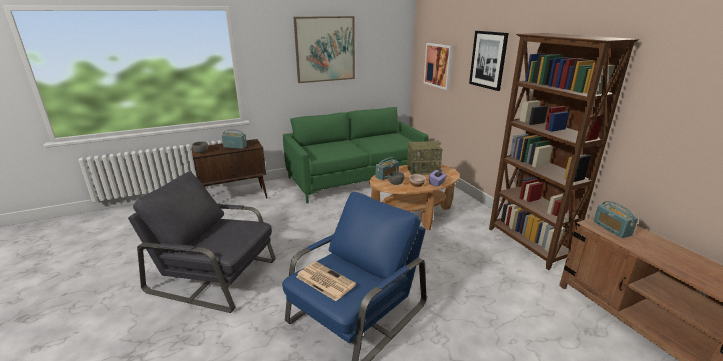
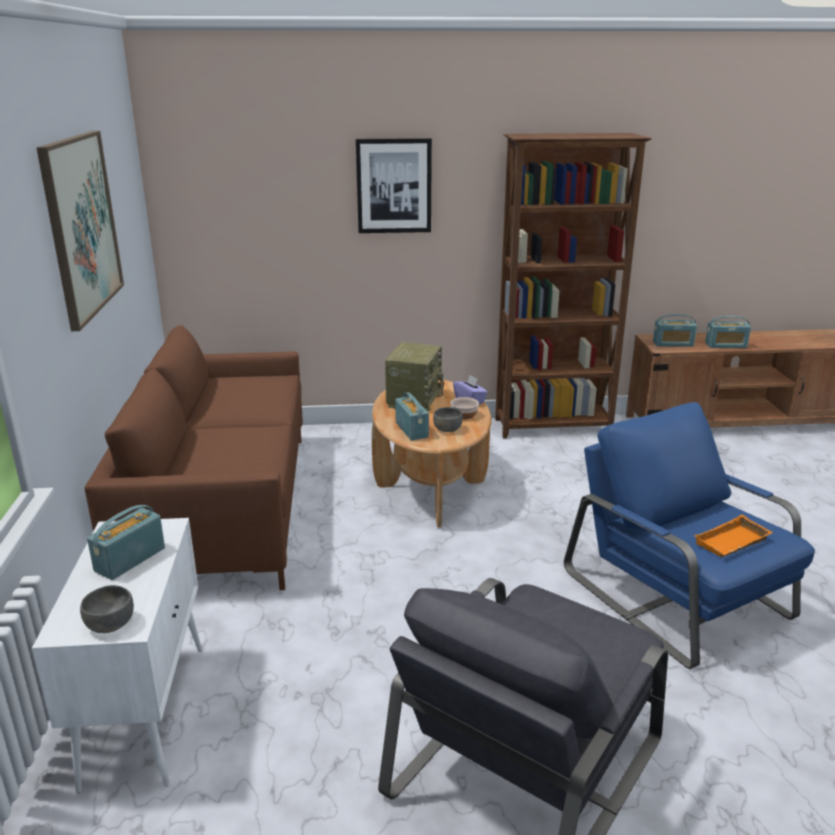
camera: 70 degrees left, 0 degrees up
(235, 198) = (145, 712): brown cabinet -> white cabinet
(324, 281) = (732, 543): newspaper -> orange tray
(355, 178) = (222, 506): green sofa -> brown sofa
(438, 65) = (253, 215): picture -> none
(654, 255) = (726, 345): none -> radio

